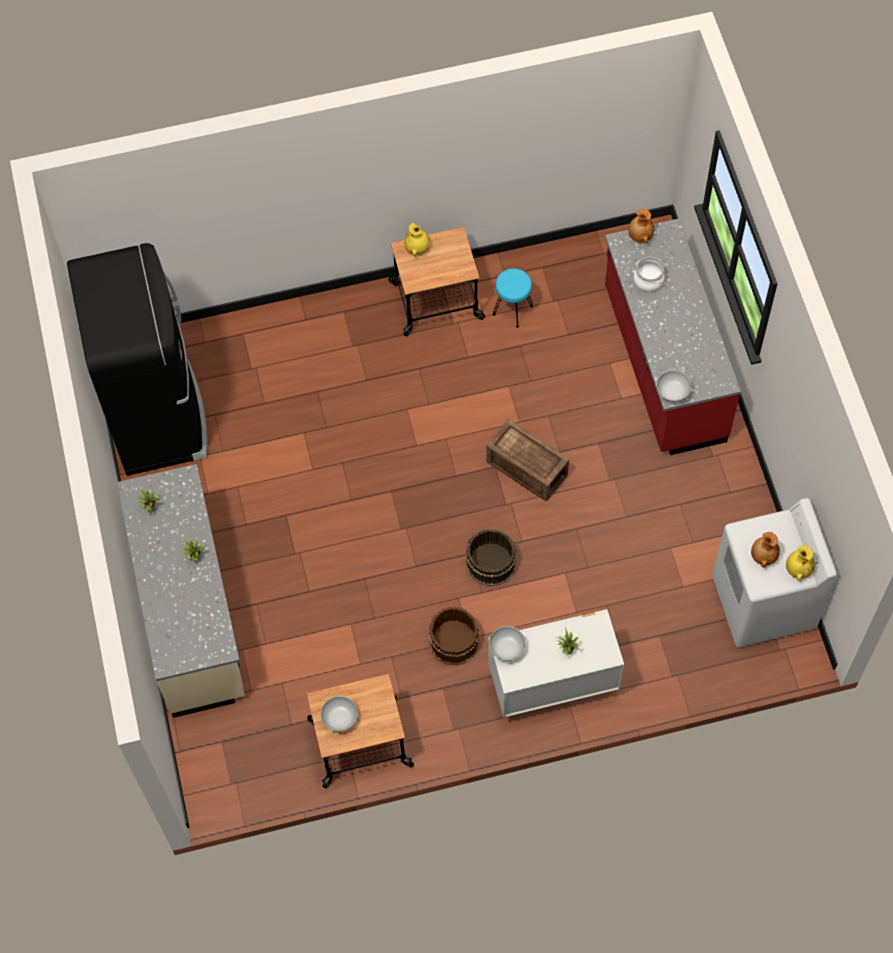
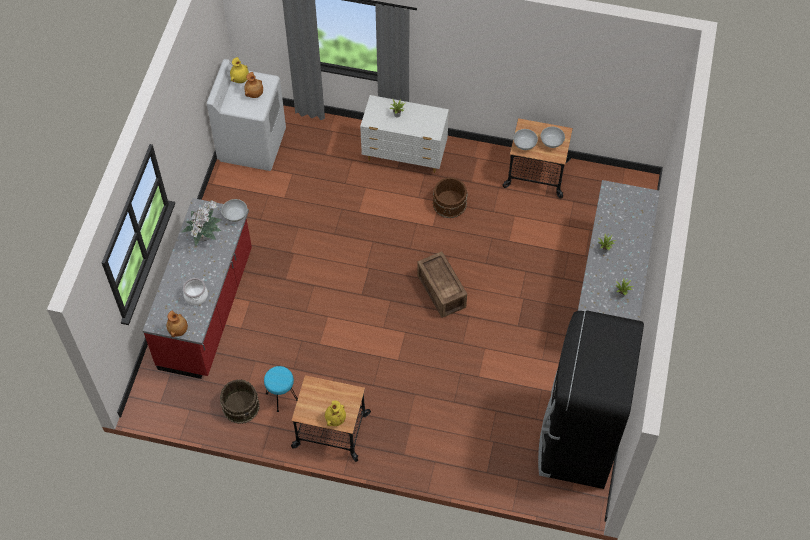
camera: 155 degrees left, 5 degrees down
(490, 563) = (401, 237): brown bucket -> brown bucket (241, 406)
(506, 649) = (433, 130): white bowl -> white bowl (524, 145)
(527, 470) = (342, 283): crate -> crate (442, 290)
(690, 352) = (205, 236): none -> potted plant

